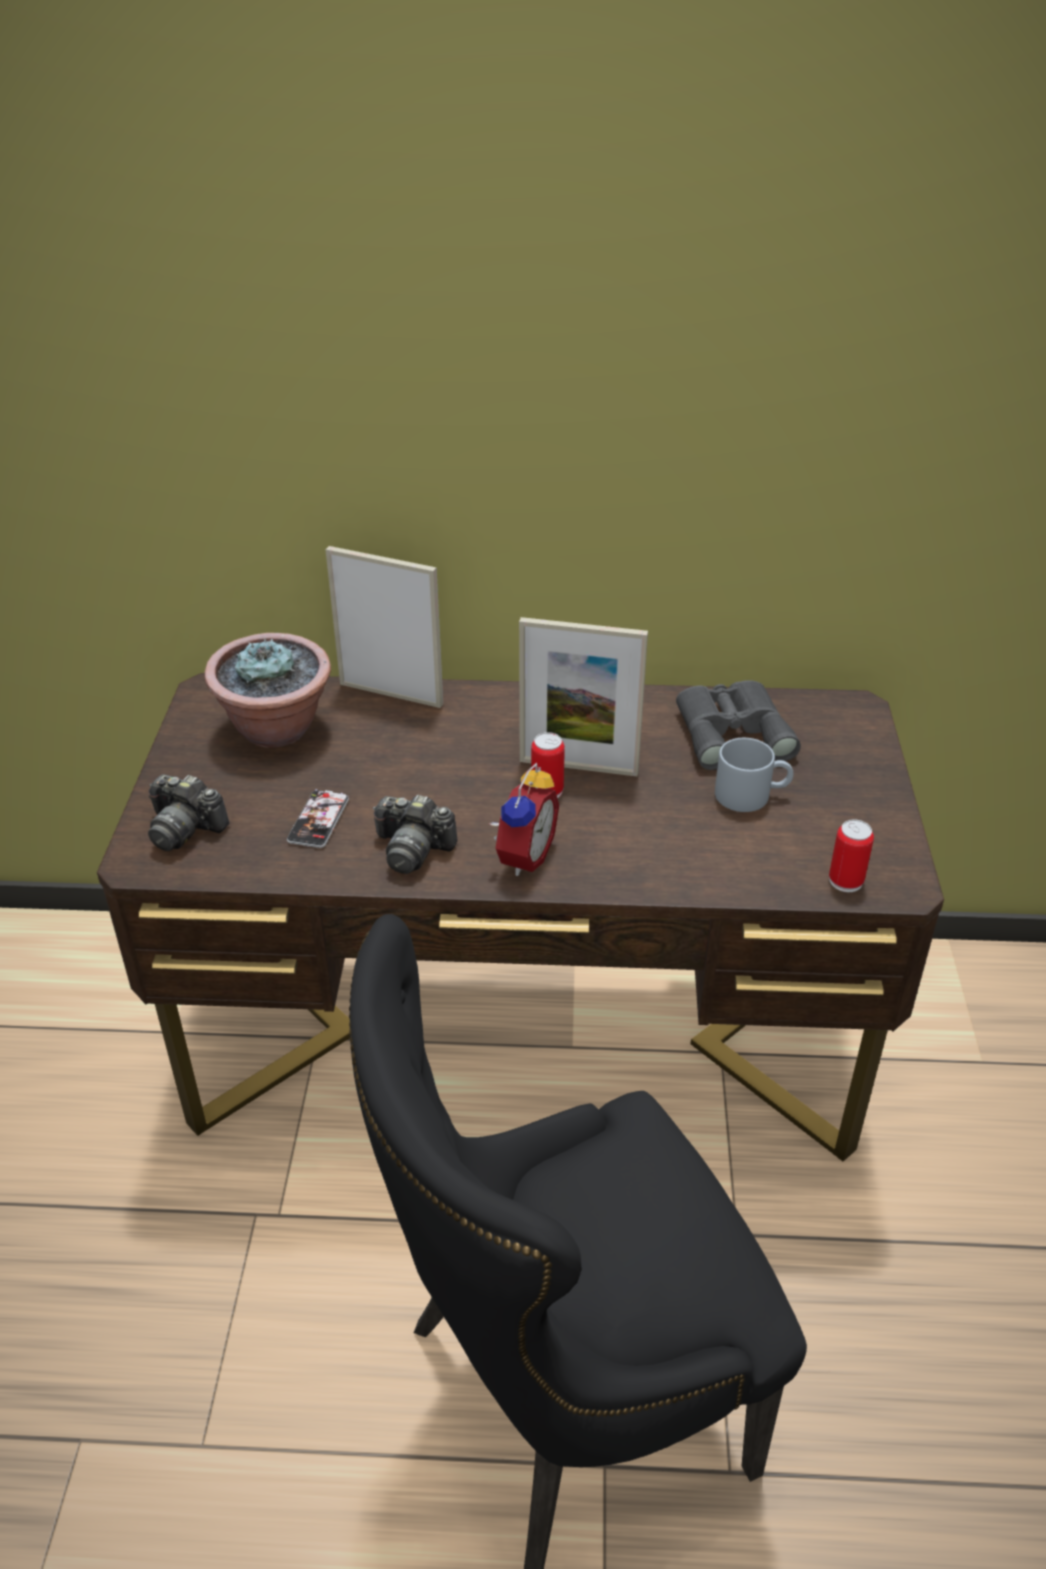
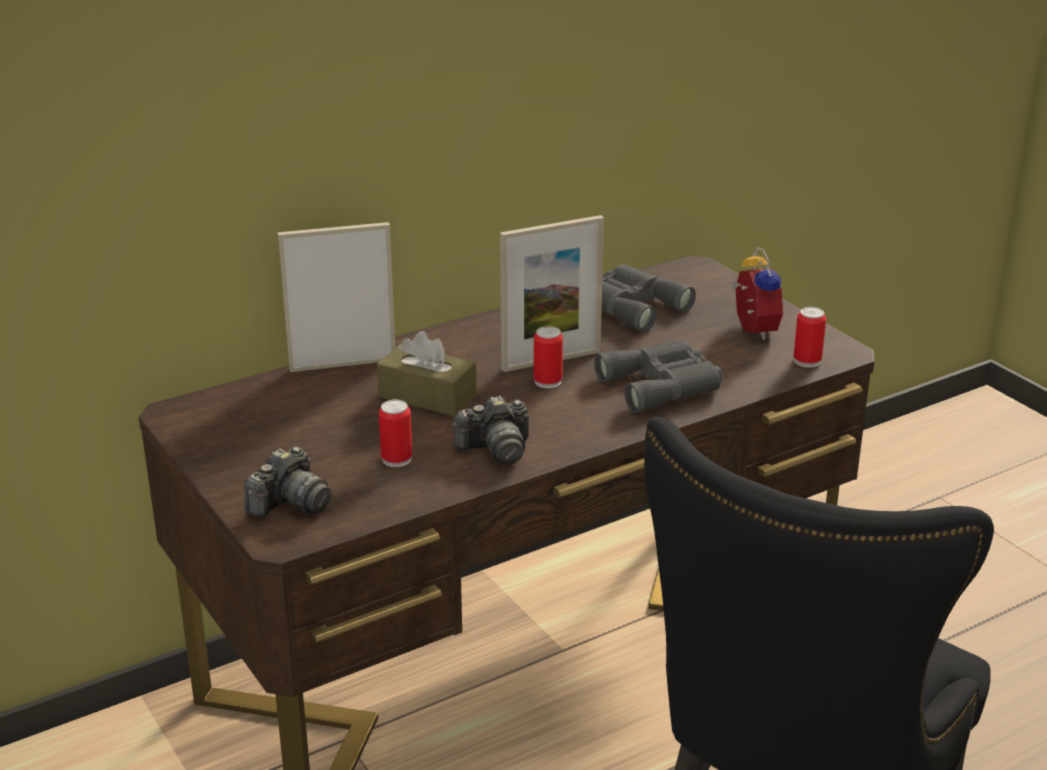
camera: 35 degrees left, 10 degrees down
(185, 828) = (290, 504): camera -> camera turned 45 degrees counterclockwise
(277, 729) = (277, 417): potted plant -> none
(318, 820) = (396, 459): phone -> can
(421, 761) = (427, 396): none -> brown tissue box
(522, 856) = (581, 424): alarm clock -> alarm clock (751, 330)
(656, 844) = (664, 385): none -> grey binoculars
(751, 794) = (689, 336): grey mug -> none

